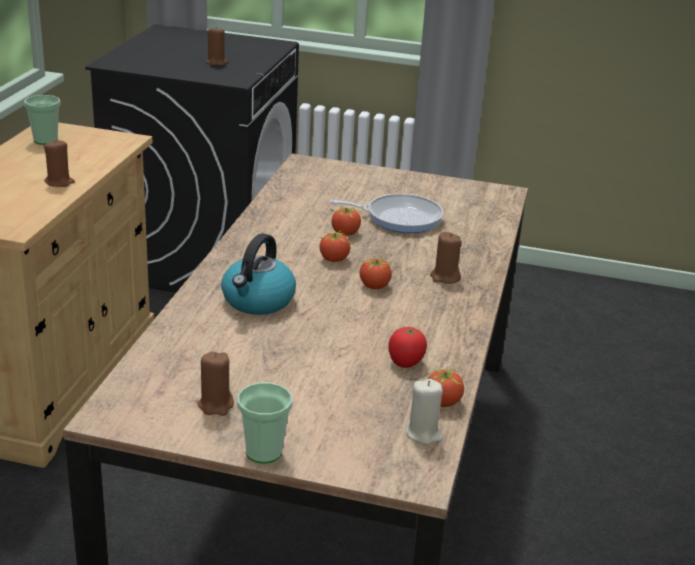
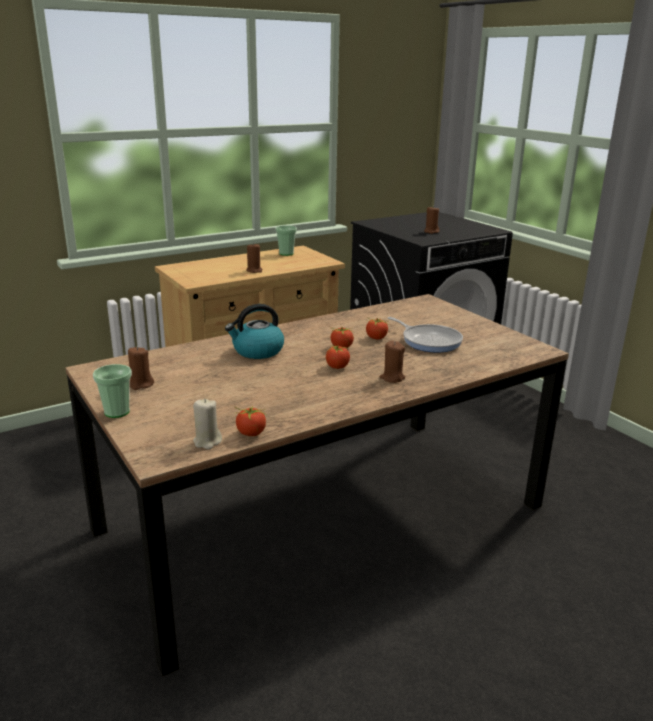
camera: 45 degrees right, 5 degrees down
(405, 362) = (272, 407): tomato -> none

